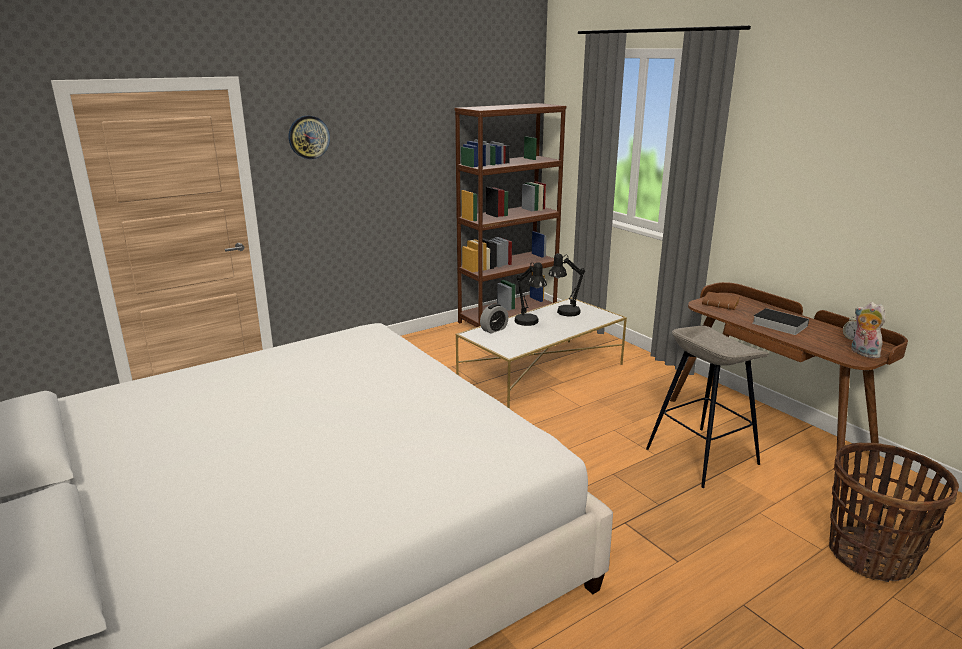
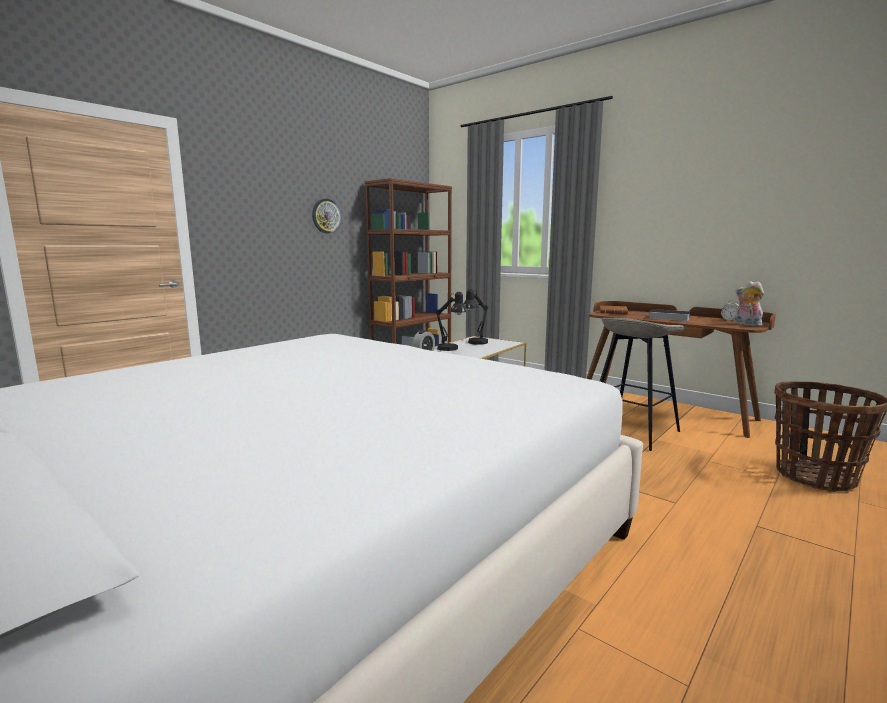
camera: 15 degrees left, 10 degrees down
(309, 137) = (242, 187): wall clock -> wall clock (326, 216)

